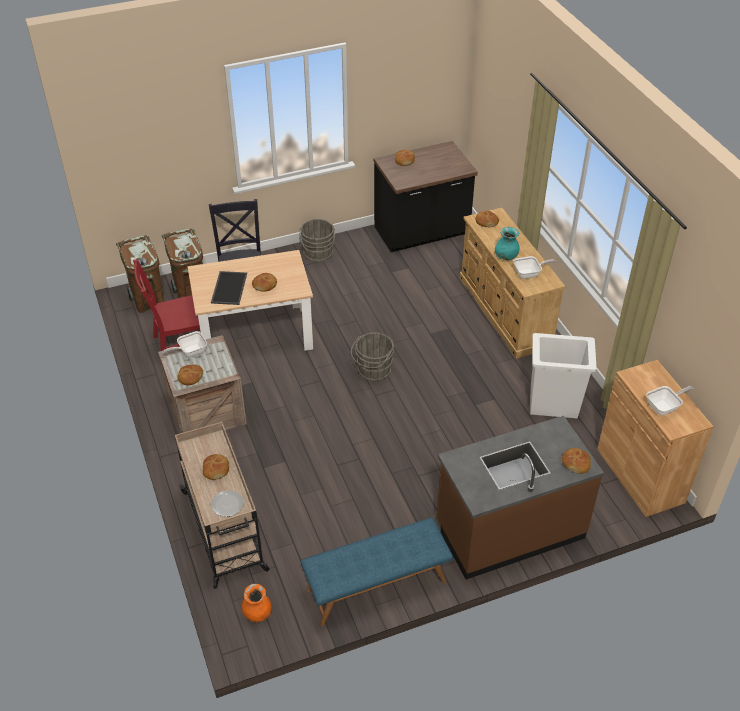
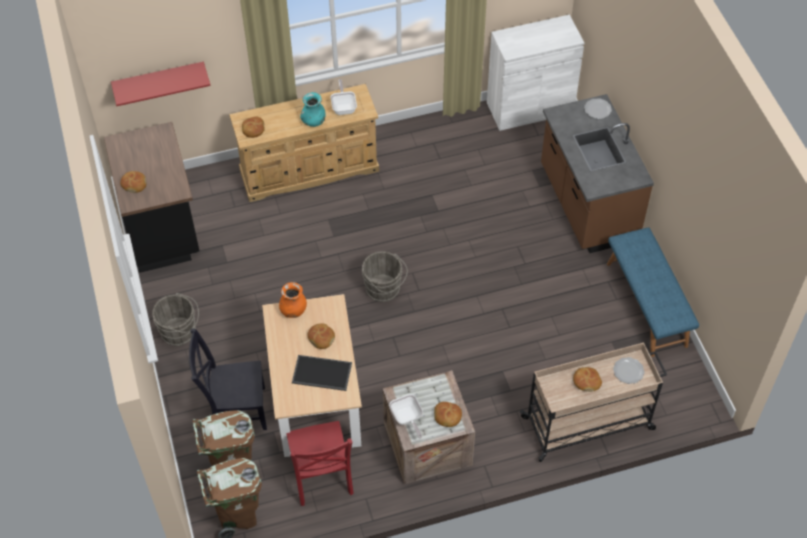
camera: 85 degrees left, 10 degrees up
(257, 613) = (678, 395): orange vase -> orange vase (293, 310)
(495, 136) = (159, 80): none -> red shelf
(554, 404) = (442, 151): white trash can -> none
(576, 463) = (597, 109): bread -> plate
(640, 475) = (530, 108): brown cabinet -> white cabinet
(664, 407) = (548, 38): frying pan -> none

